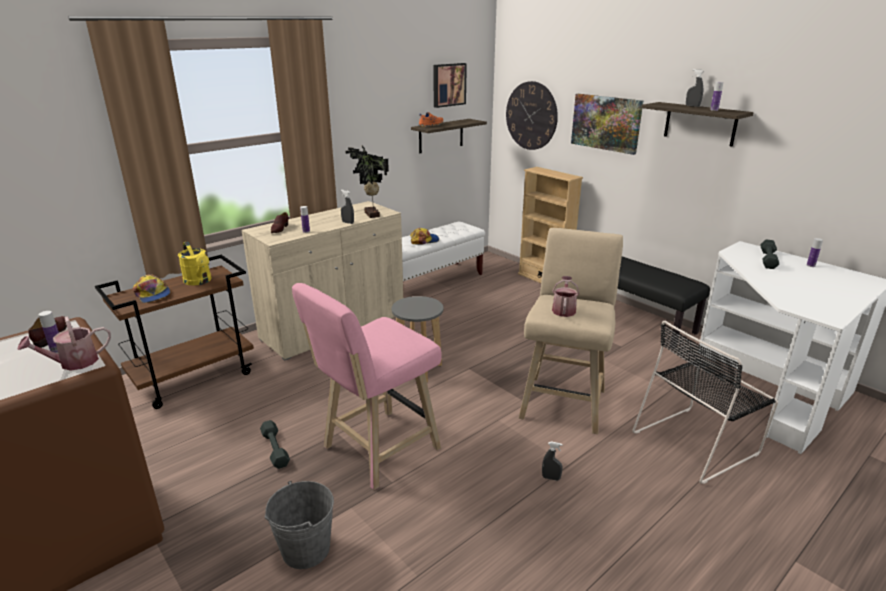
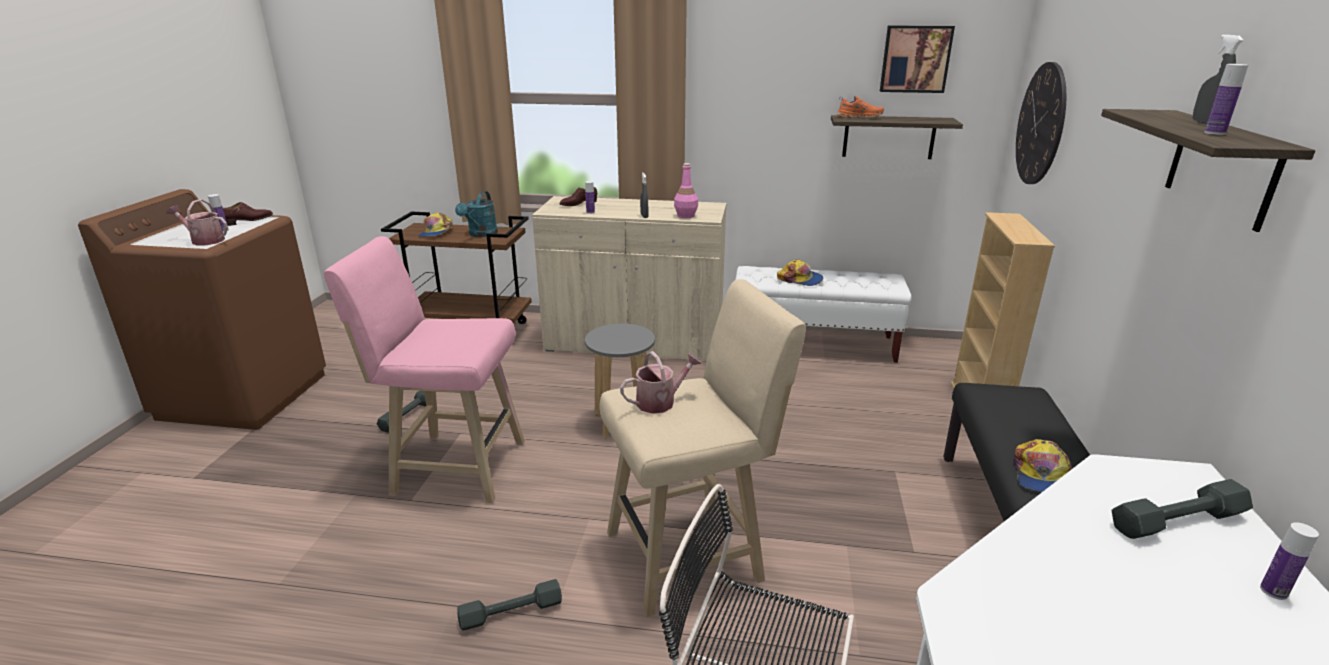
camera: 50 degrees right, 0 degrees up
(199, 281) = (480, 234): yellow watering can -> turquoise watering can
(306, 549) = (282, 499): grey bucket -> none
(370, 215) = (685, 215): potted plant -> pink bottle
(551, 478) = (511, 612): grey spray bottle -> grey dumbbell
(606, 123) = (1107, 147): picture -> none
(662, 280) = (1041, 475): none -> cap

